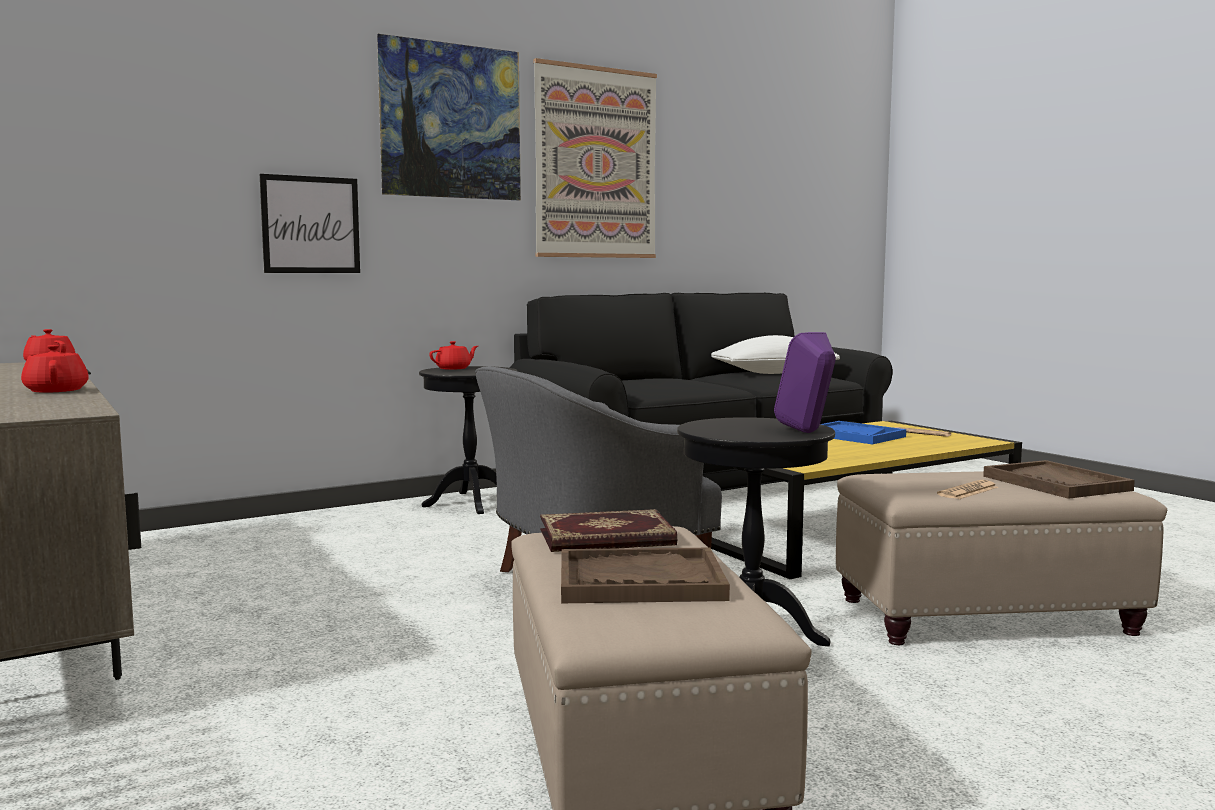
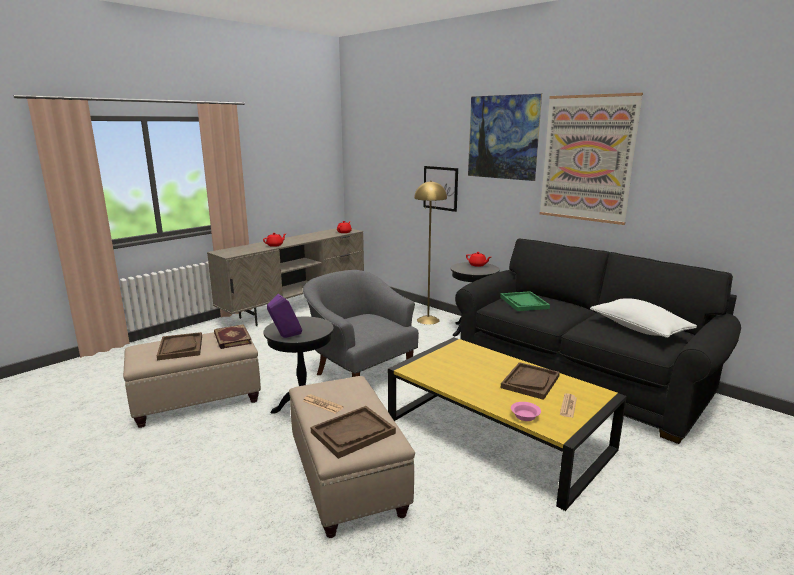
camera: 75 degrees right, 10 degrees up
(375, 519) = (428, 320): none -> yellow floor lamp
(644, 383) = (524, 303): none -> green tray
(854, 435) = (530, 382): blue tray -> brown tray
(953, 445) = (524, 416): none -> pink bowl

